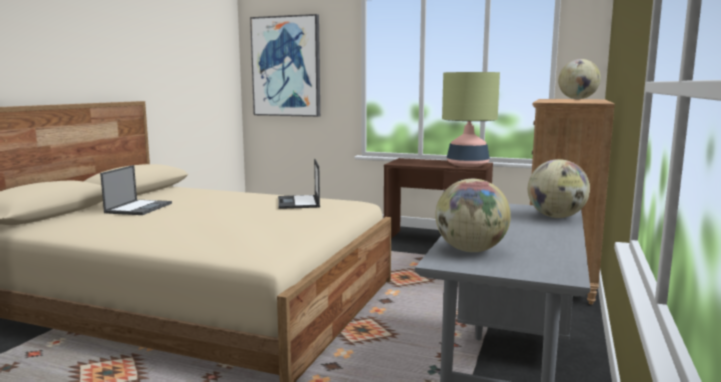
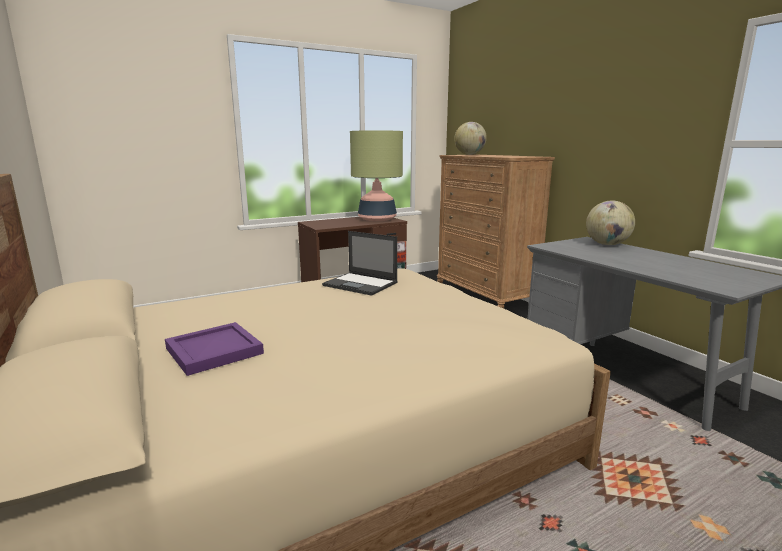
camera: 50 degrees left, 5 degrees up
(139, 208) = (212, 351): laptop -> purple tray
(286, 66) = (121, 118): picture -> none
(470, 250) = (693, 277): globe -> none

